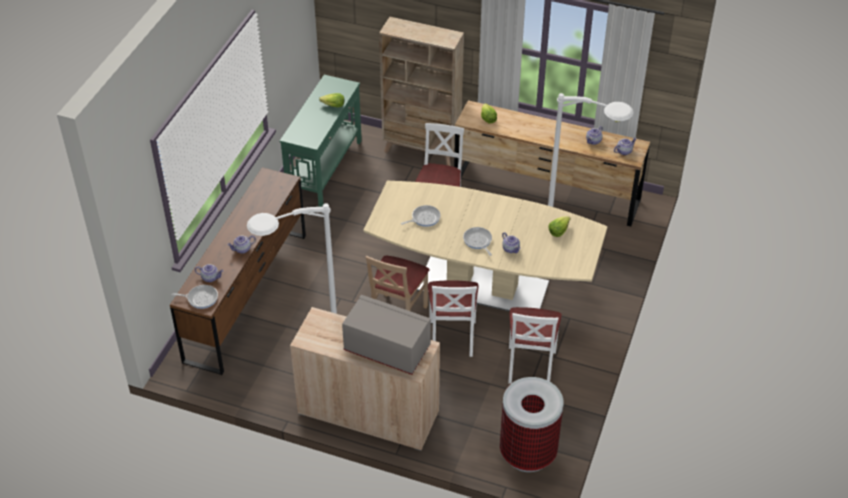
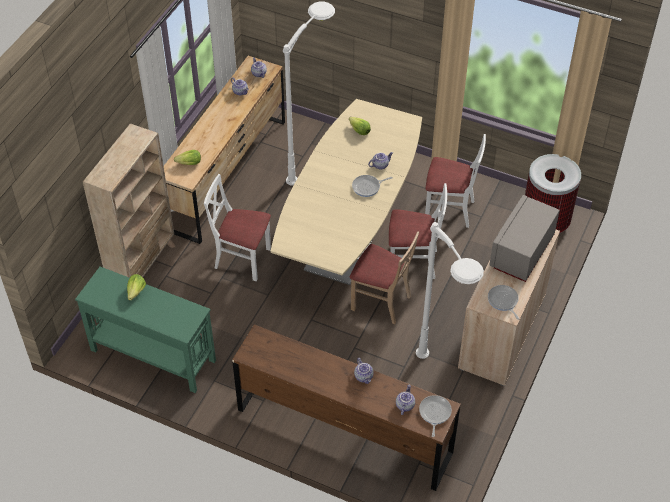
camera: 85 degrees left, 5 degrees up
(424, 218) = (331, 224): frying pan -> frying pan (503, 301)

